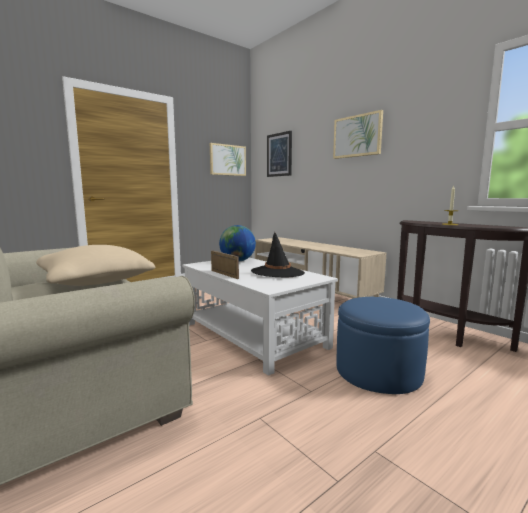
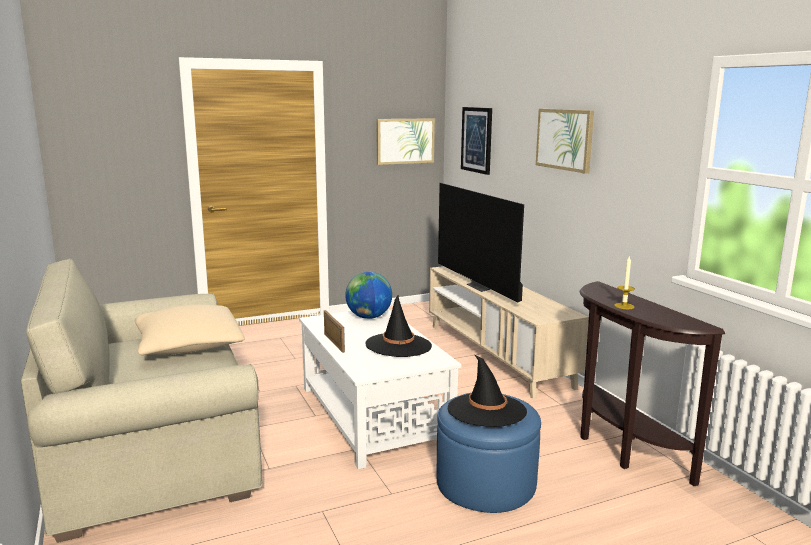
camera: 15 degrees right, 5 degrees up
(300, 244) = (482, 287): none -> television
(382, 306) = (486, 410): none -> black hat

